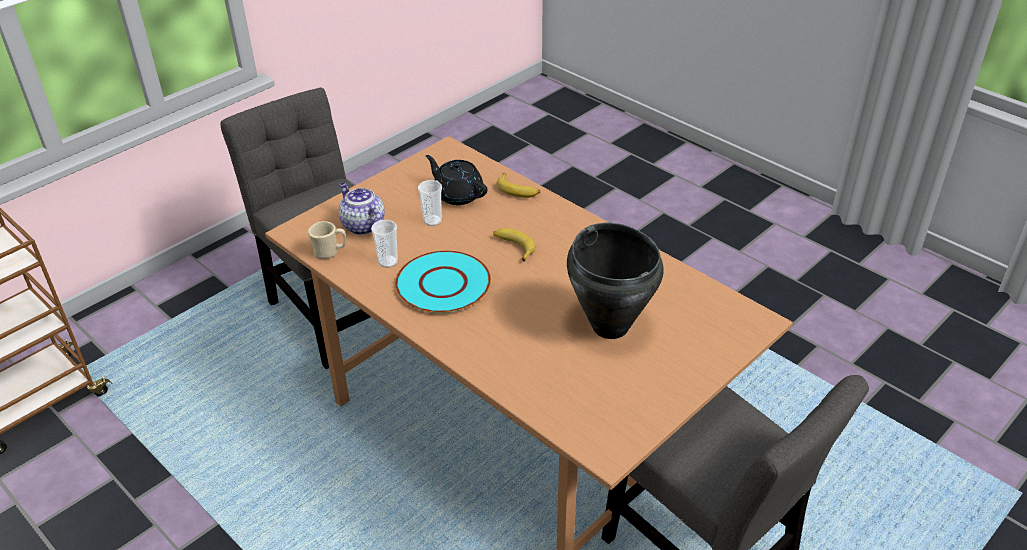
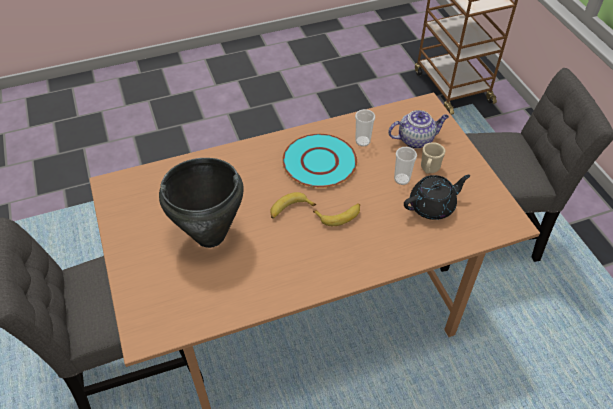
camera: 115 degrees right, 10 degrees up
(330, 252) = (391, 116): beige mug -> beige mug (429, 169)
(518, 190) = (420, 249): banana -> banana (290, 209)

